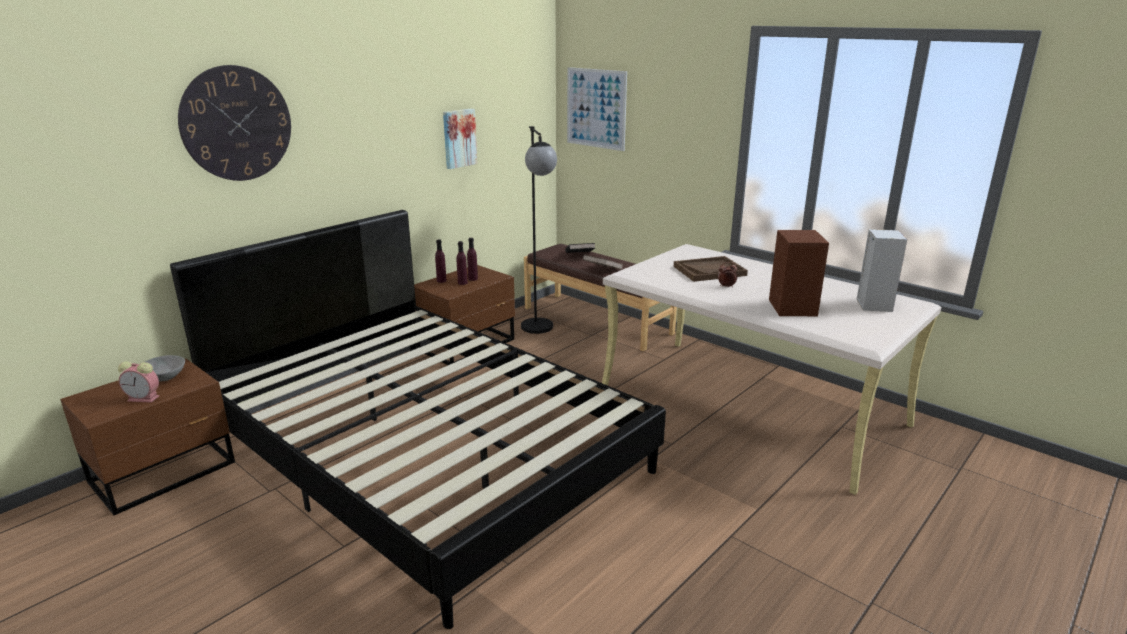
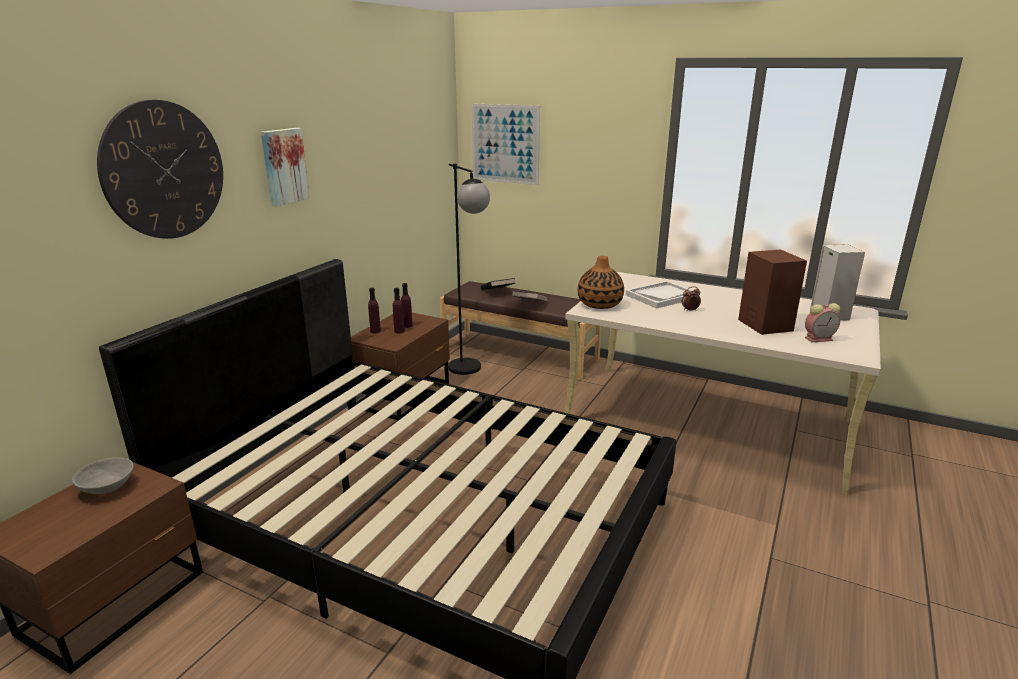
camera: 15 degrees left, 0 degrees up
(145, 398) = (95, 519): alarm clock -> alarm clock (819, 339)
(458, 138) = (380, 179): picture -> picture (283, 166)
(639, 273) = (599, 304): none -> vase
(709, 271) = (661, 296): brown tray -> white tray

